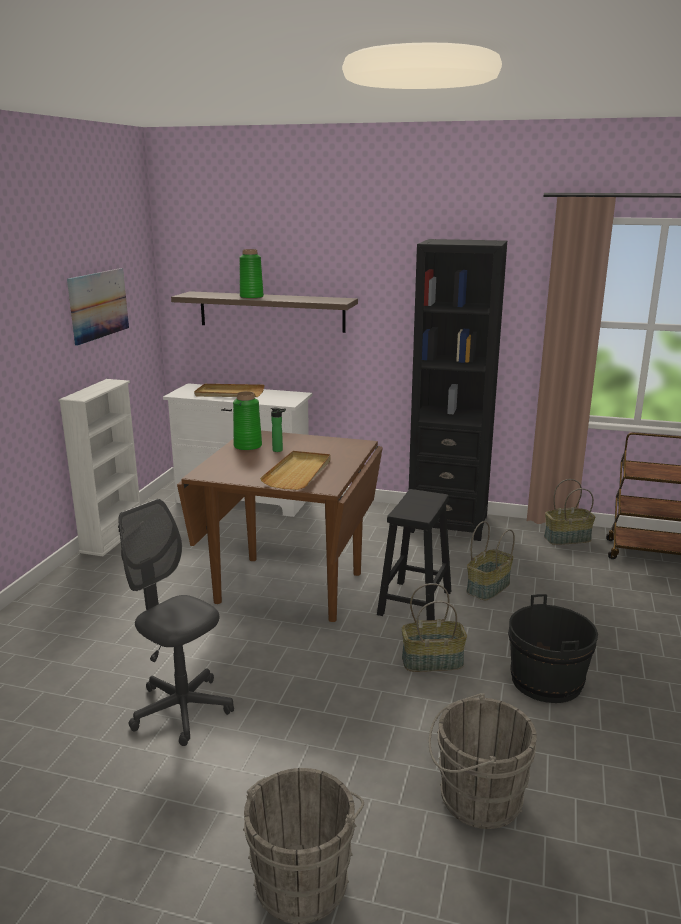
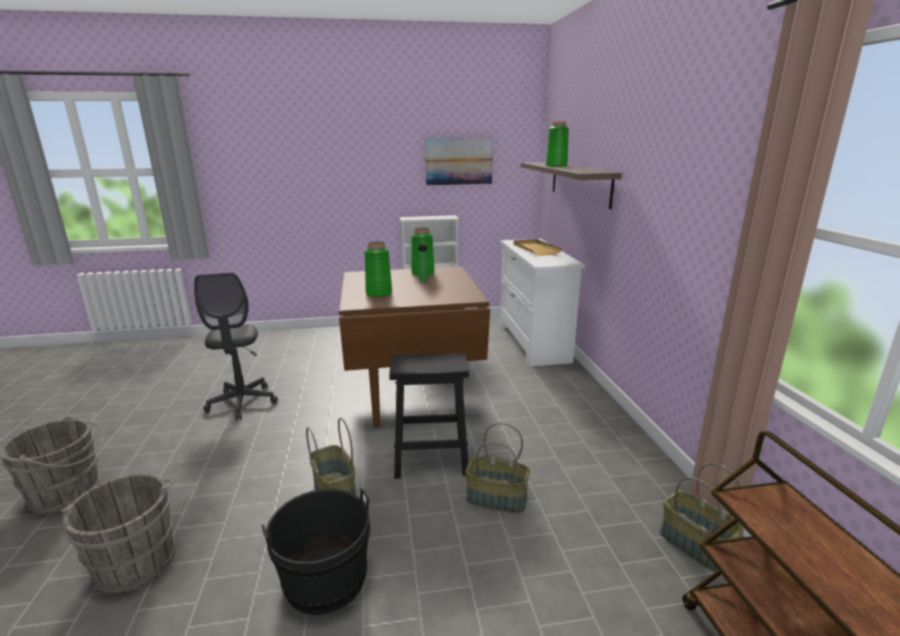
camera: 65 degrees right, 0 degrees up
(181, 710) = (242, 403): grey office chair -> grey office chair turned 150 degrees clockwise
(298, 473) = (379, 293): beige tray -> green vase
(448, 523) = (614, 442): black bookcase -> none

